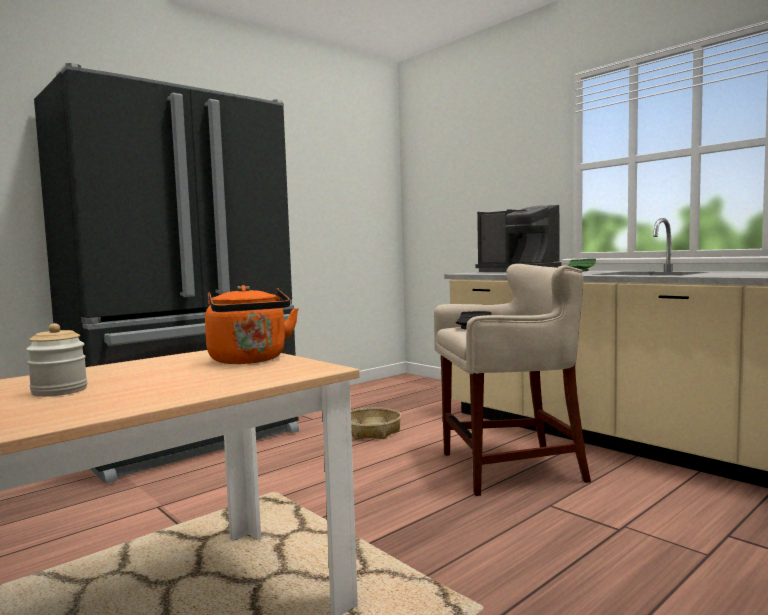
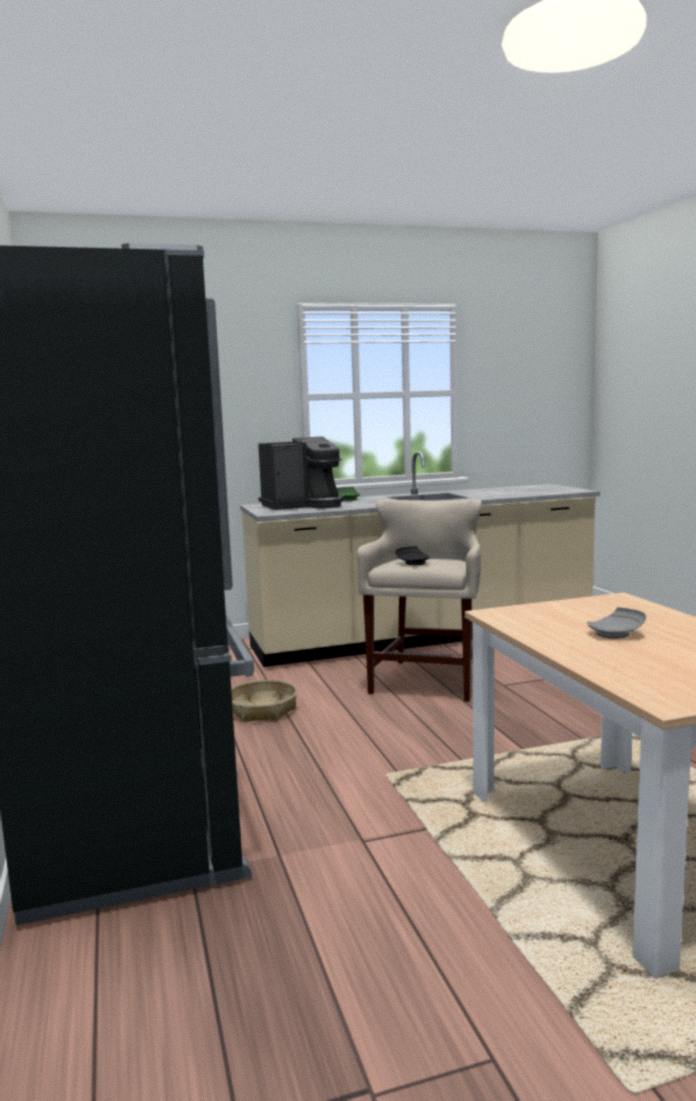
camera: 65 degrees left, 5 degrees up
(59, 391) = (662, 653): jar -> none
(145, 377) = (616, 634): none -> grey plate
(249, 360) = (565, 610): orange kettle -> none

